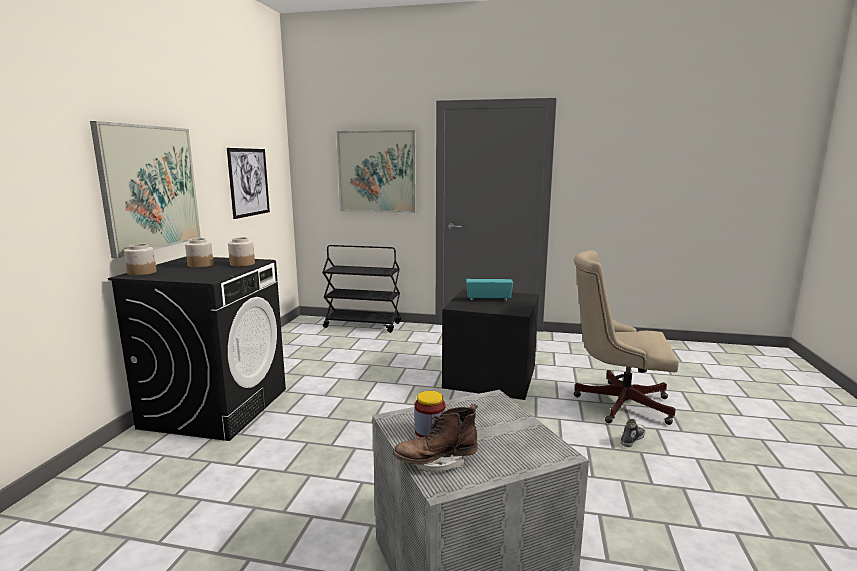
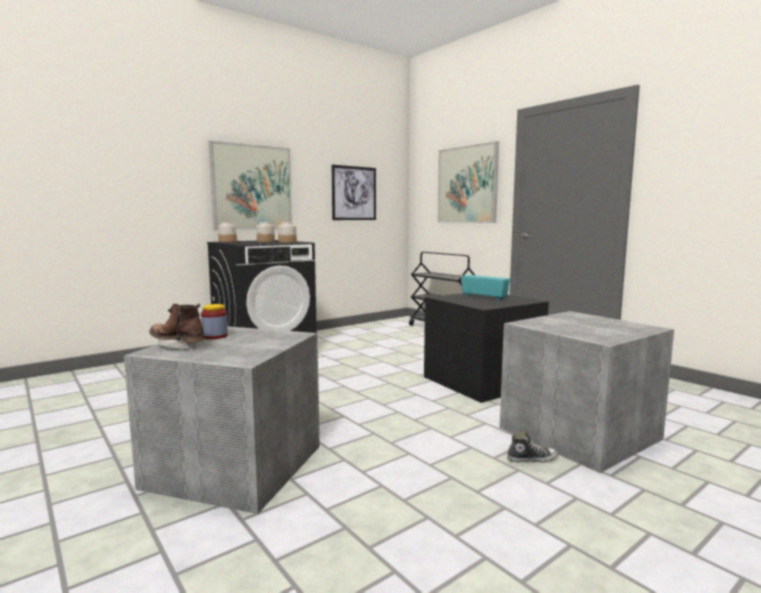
camera: 40 degrees right, 5 degrees down
(616, 402) = (578, 432): beige office chair -> grey storage box

